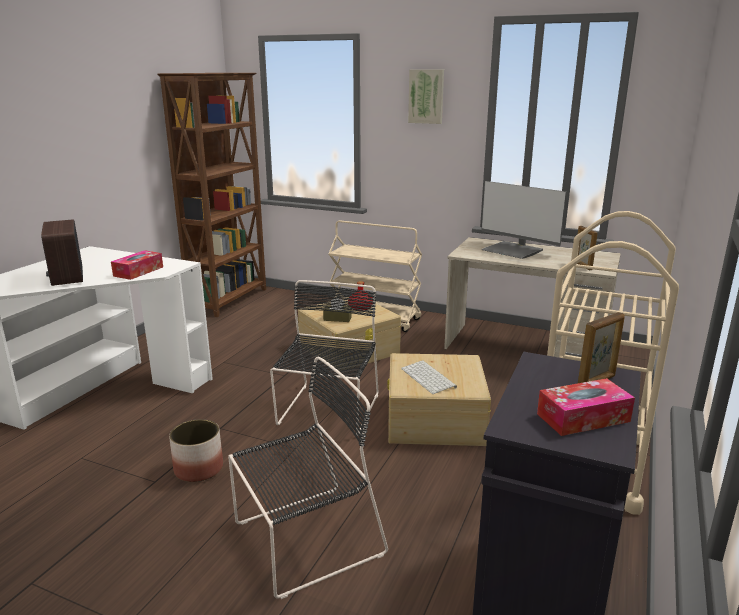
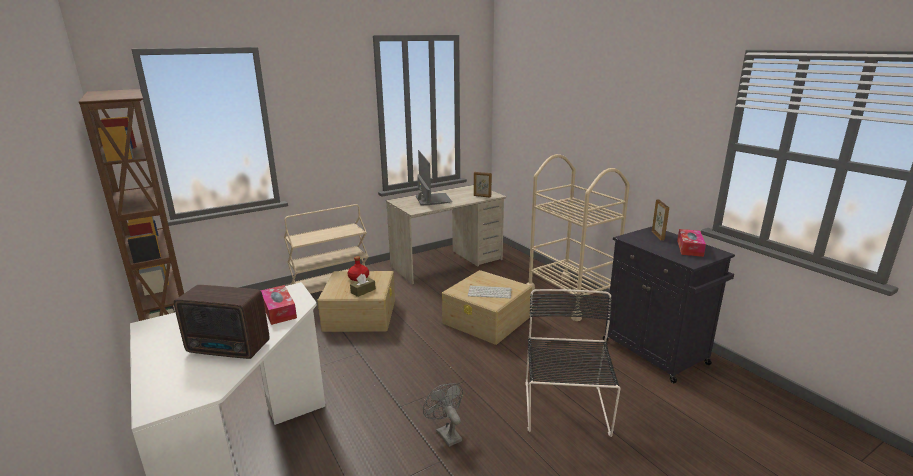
camera: 55 degrees left, 0 degrees up
(198, 469) = (446, 433): planter -> grey fan
(328, 411) = (434, 352): black chair -> none
(426, 96) = (329, 98): picture -> none
(513, 251) = (432, 200): monitor -> monitor turned 90 degrees counterclockwise

